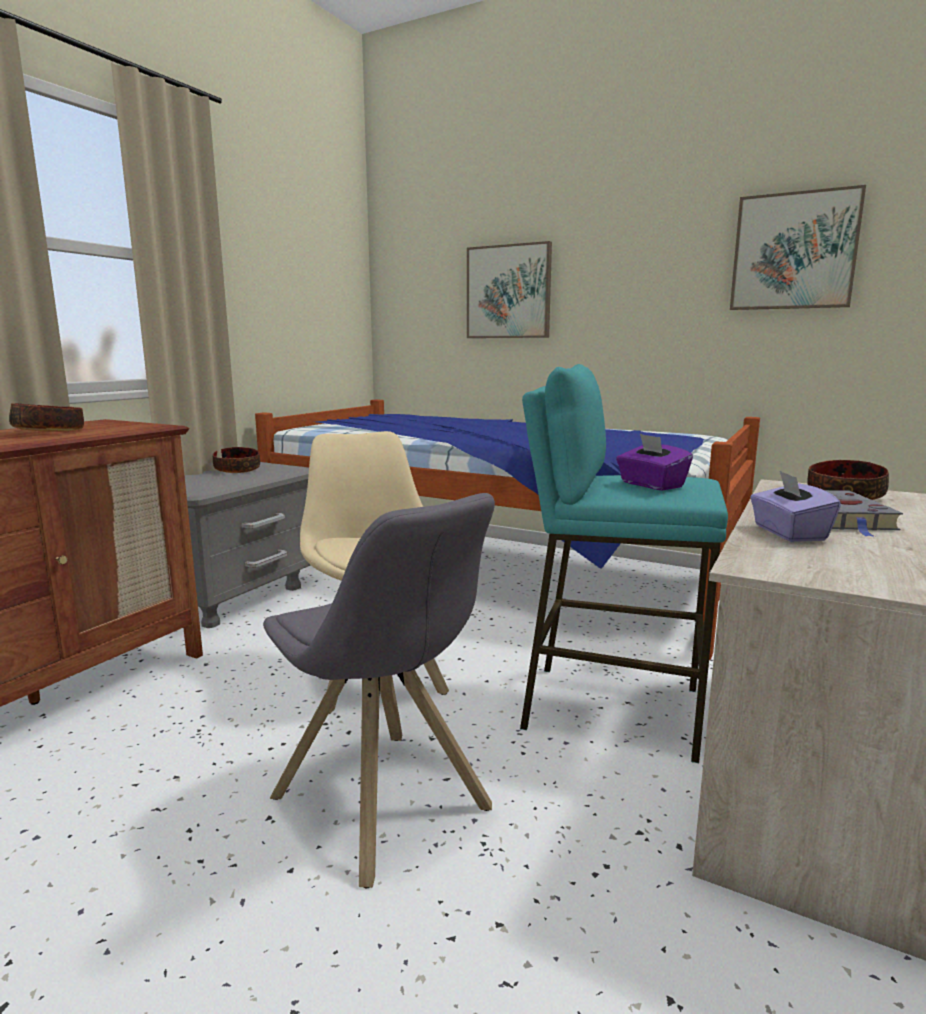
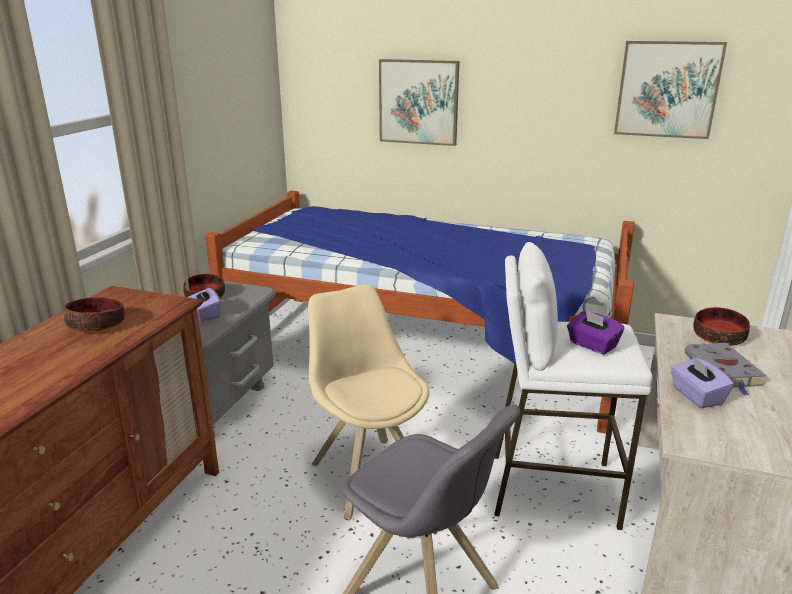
camera: 10 degrees left, 10 degrees up
(225, 480) = (205, 314): none -> purple tissue box
(611, 708) = (552, 488): turquoise stool -> white stool

